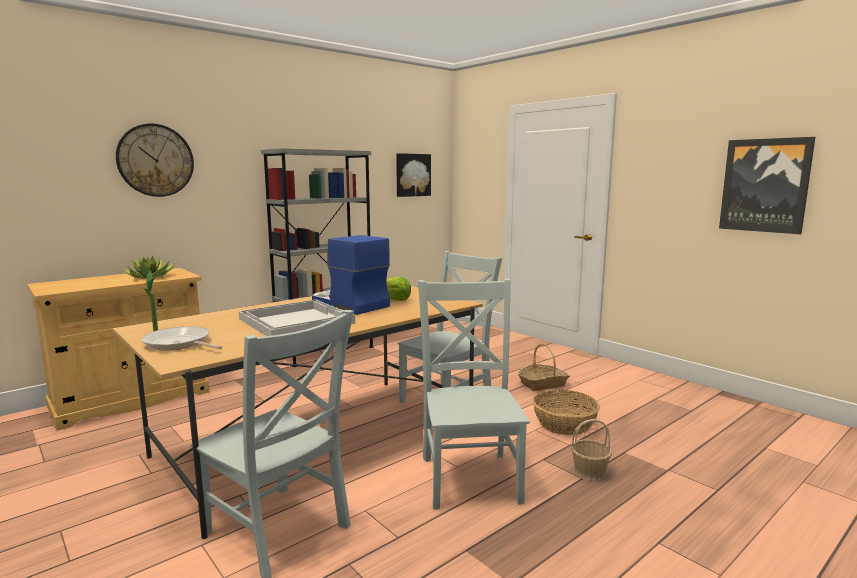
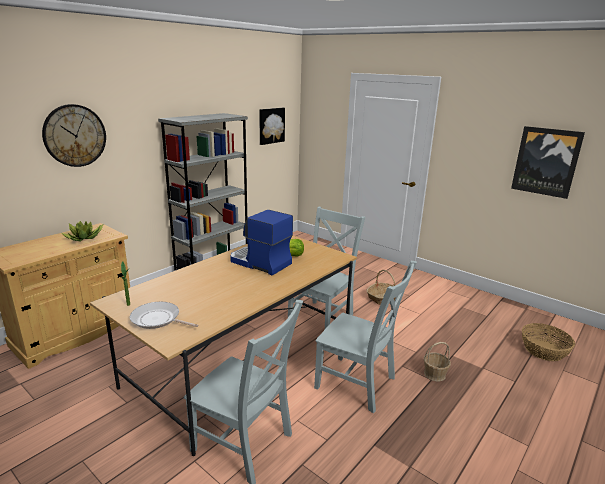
camera: 10 degrees left, 10 degrees up
(296, 321) = (231, 285): white tray -> none
(470, 476) = (358, 384): grey chair -> grey chair turned 135 degrees clockwise
(564, 424) = (408, 334): basket -> basket (543, 350)

